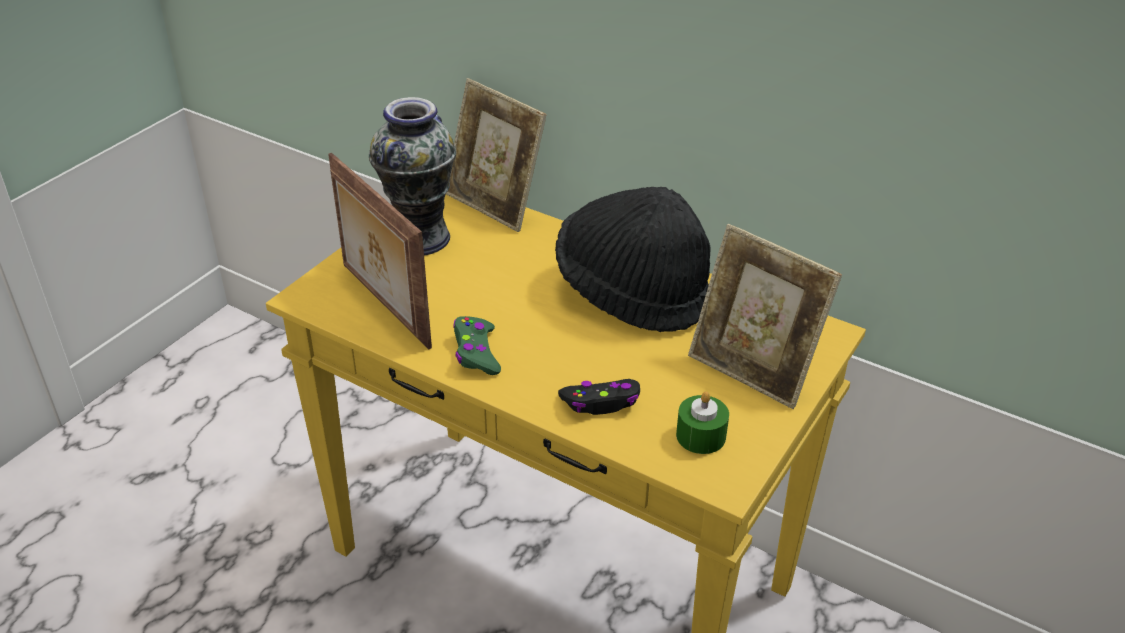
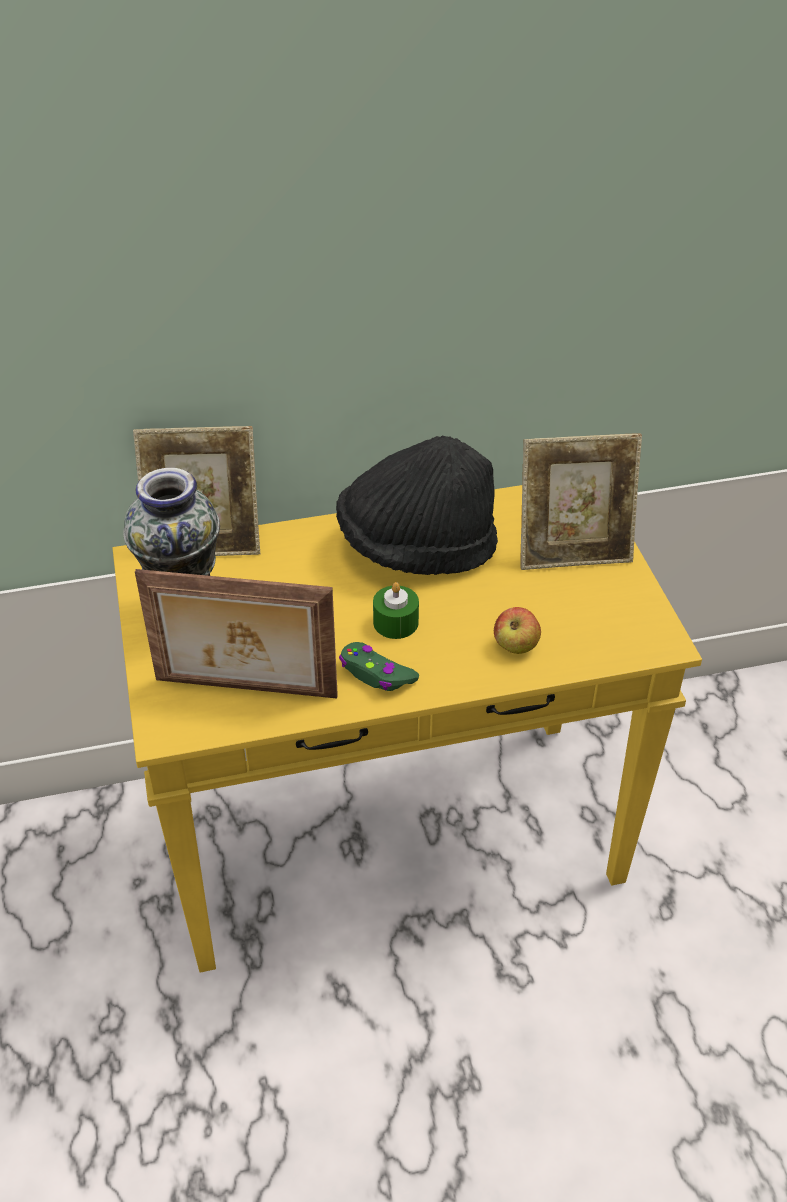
camera: 45 degrees left, 5 degrees up
(601, 403) = (515, 646): black game controller -> apple
(701, 436) = (607, 622): green candle -> green candle (395, 622)

